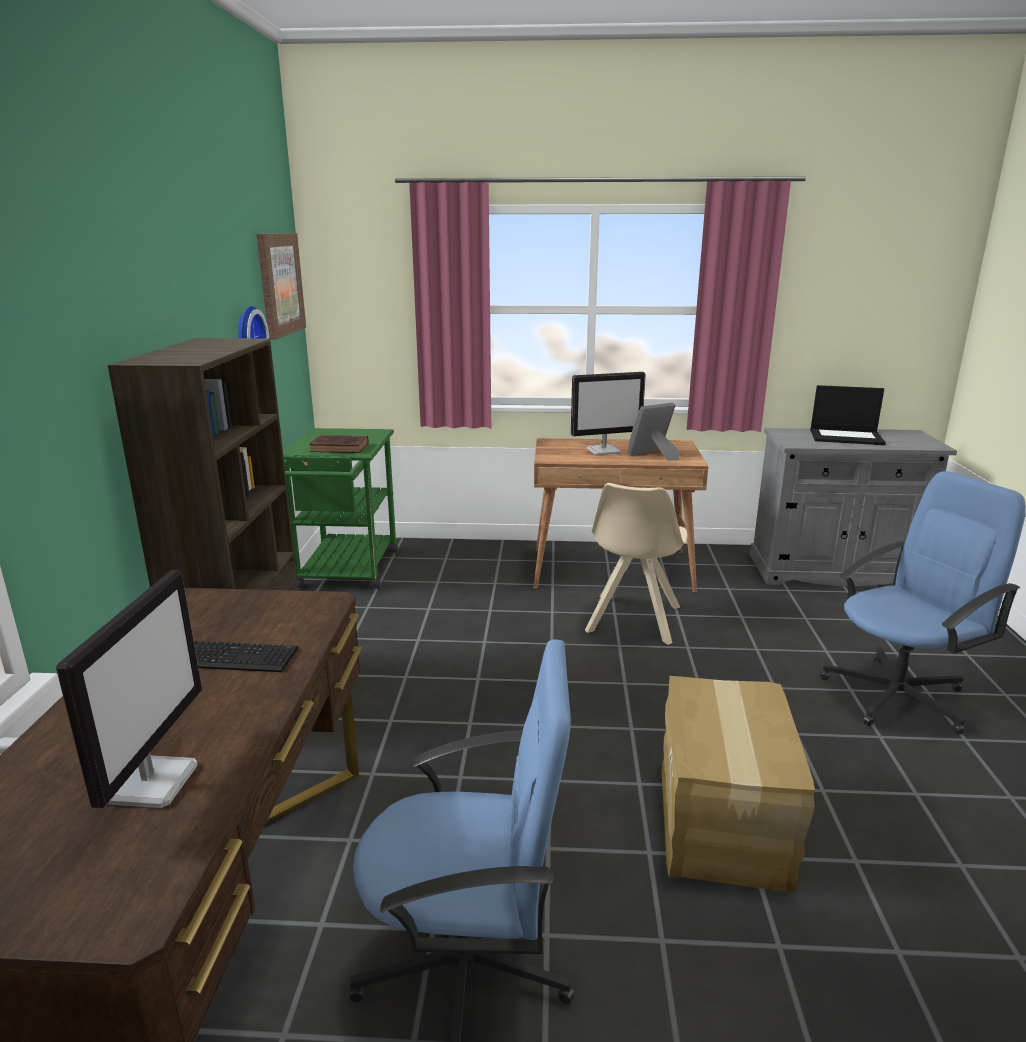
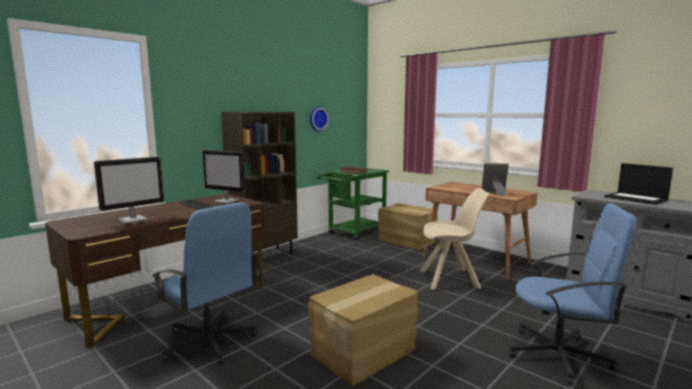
camera: 40 degrees right, 10 degrees down
(279, 284) = (347, 101): picture -> none
(464, 563) = (406, 241): none -> cardboard box
(604, 450) = (473, 188): monitor -> monitor (226, 201)
(632, 620) = (451, 279): beige chair -> beige chair turned 150 degrees counterclockwise

